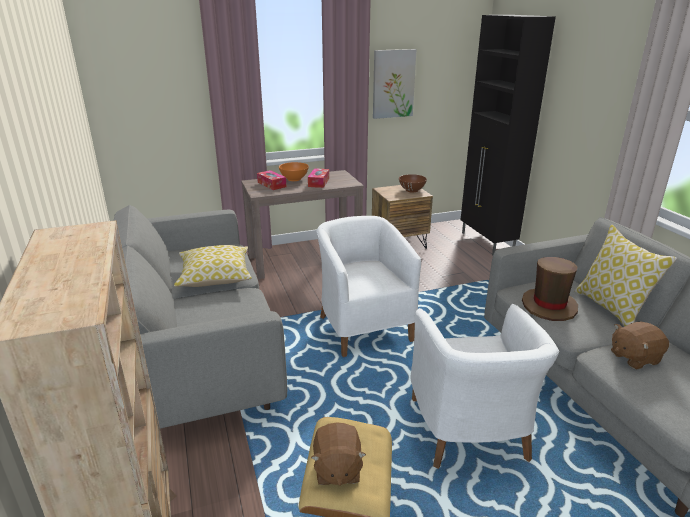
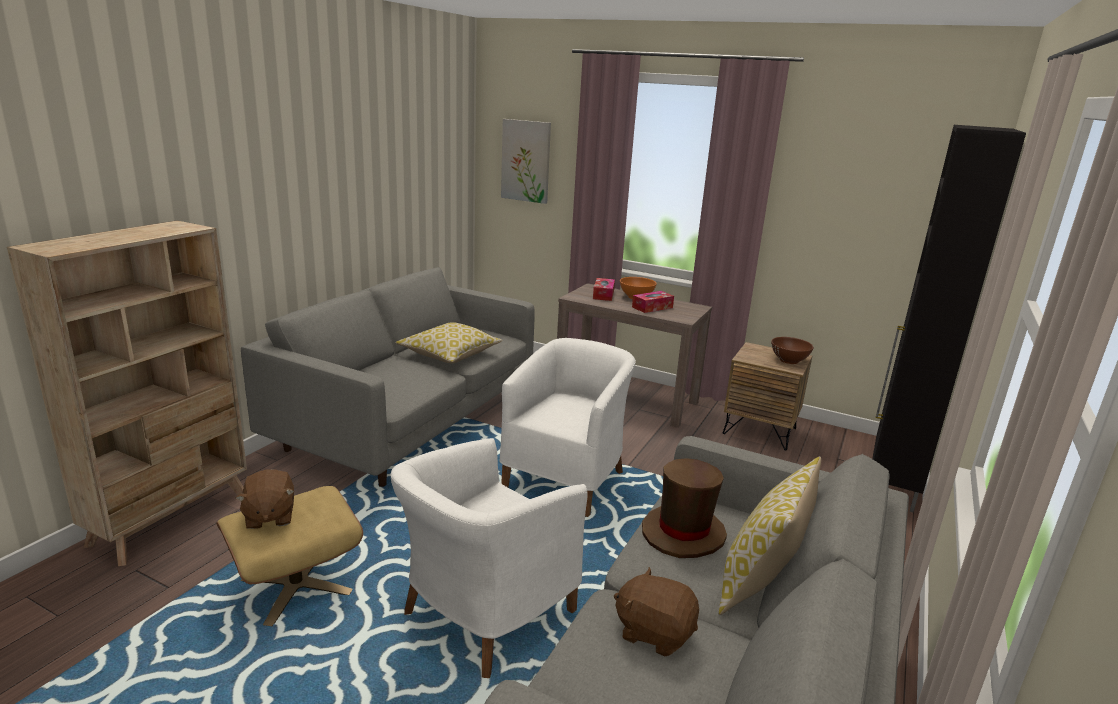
camera: 45 degrees right, 5 degrees down
(337, 469) = (269, 517): brown plush toy -> brown plush toy turned 60 degrees counterclockwise
(393, 84) = (814, 209): picture -> picture (526, 161)

